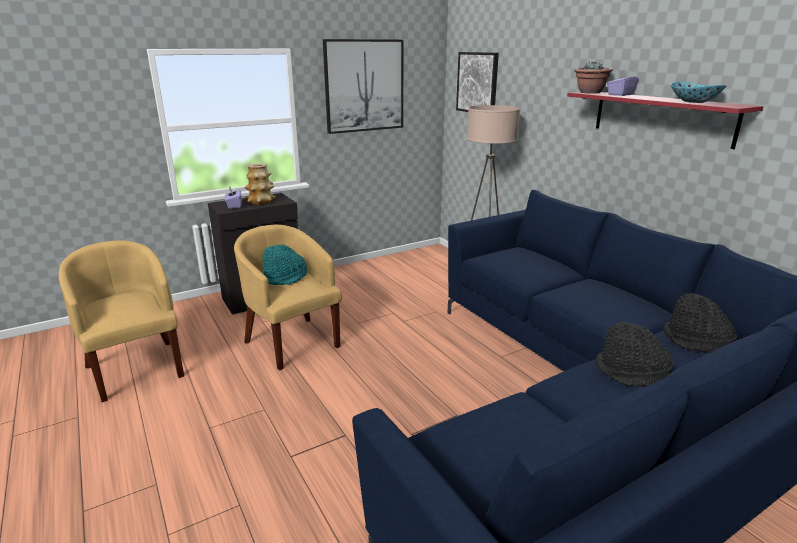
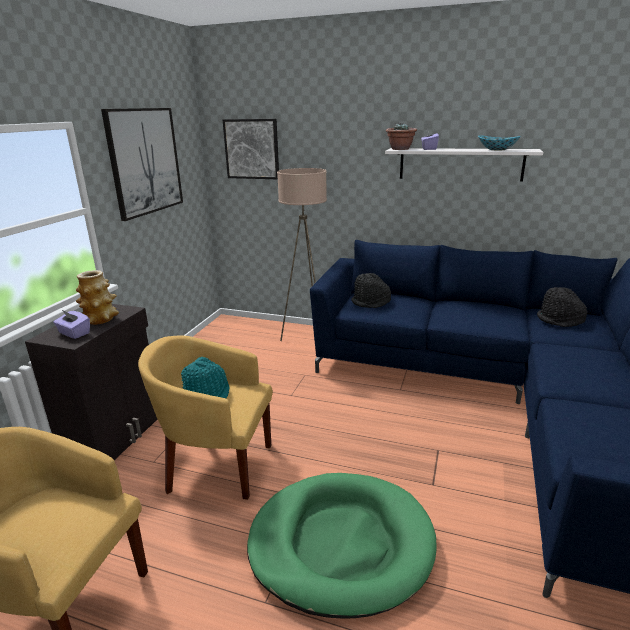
camera: 40 degrees left, 0 degrees up
(291, 427) = (340, 544): none -> green dog bed
(631, 372) = (572, 354): black hat -> black hat (371, 302)
(661, 117) = (460, 164): red shelf -> white shelf

